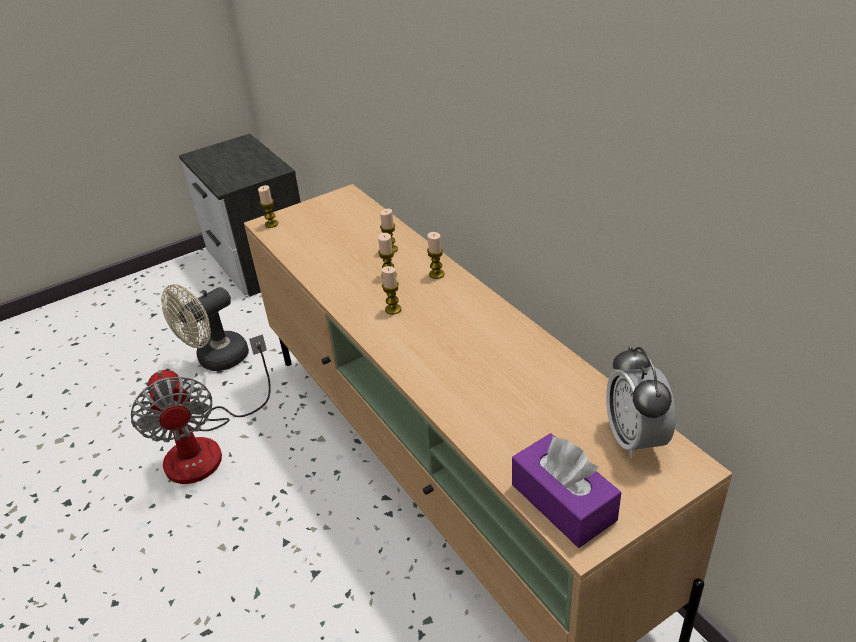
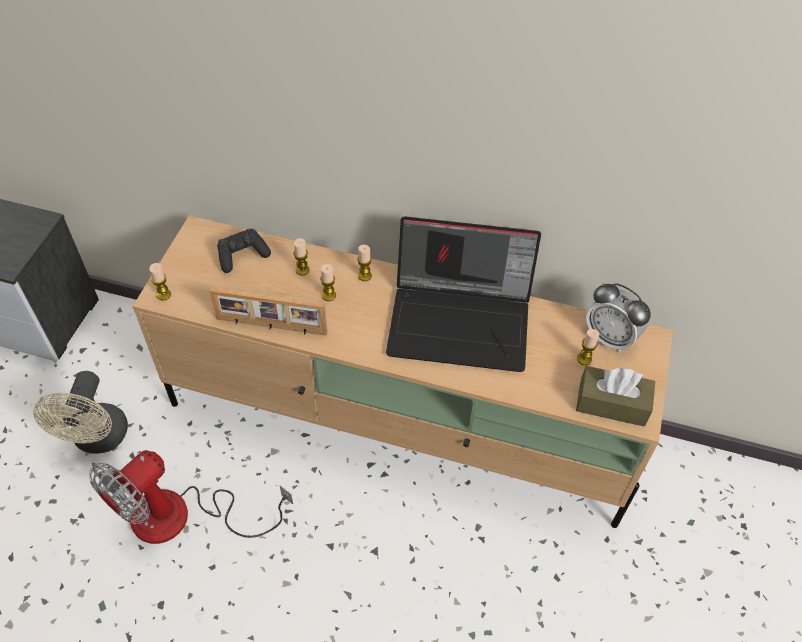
camera: 45 degrees left, 15 degrees up
(207, 446) = (181, 517): fan -> fan turned 105 degrees clockwise
(317, 276) = (271, 327): none -> picture frame
(357, 222) = (242, 256): none -> black game controller
(393, 309) = (366, 325): candle -> candle (584, 359)
(484, 346) = (461, 321): none -> laptop
(563, 502) = (612, 404): purple tissue box -> brown tissue box

